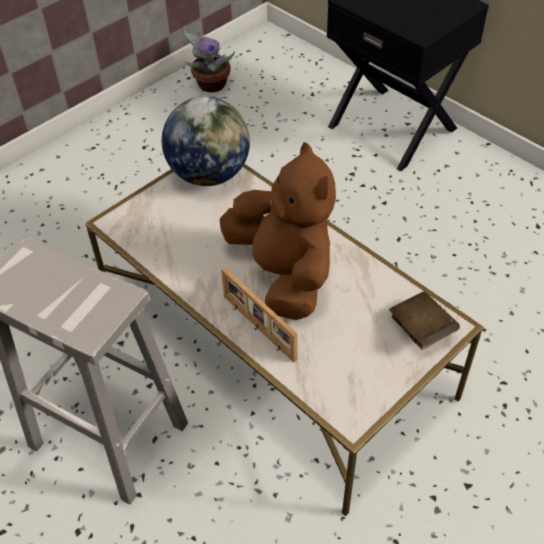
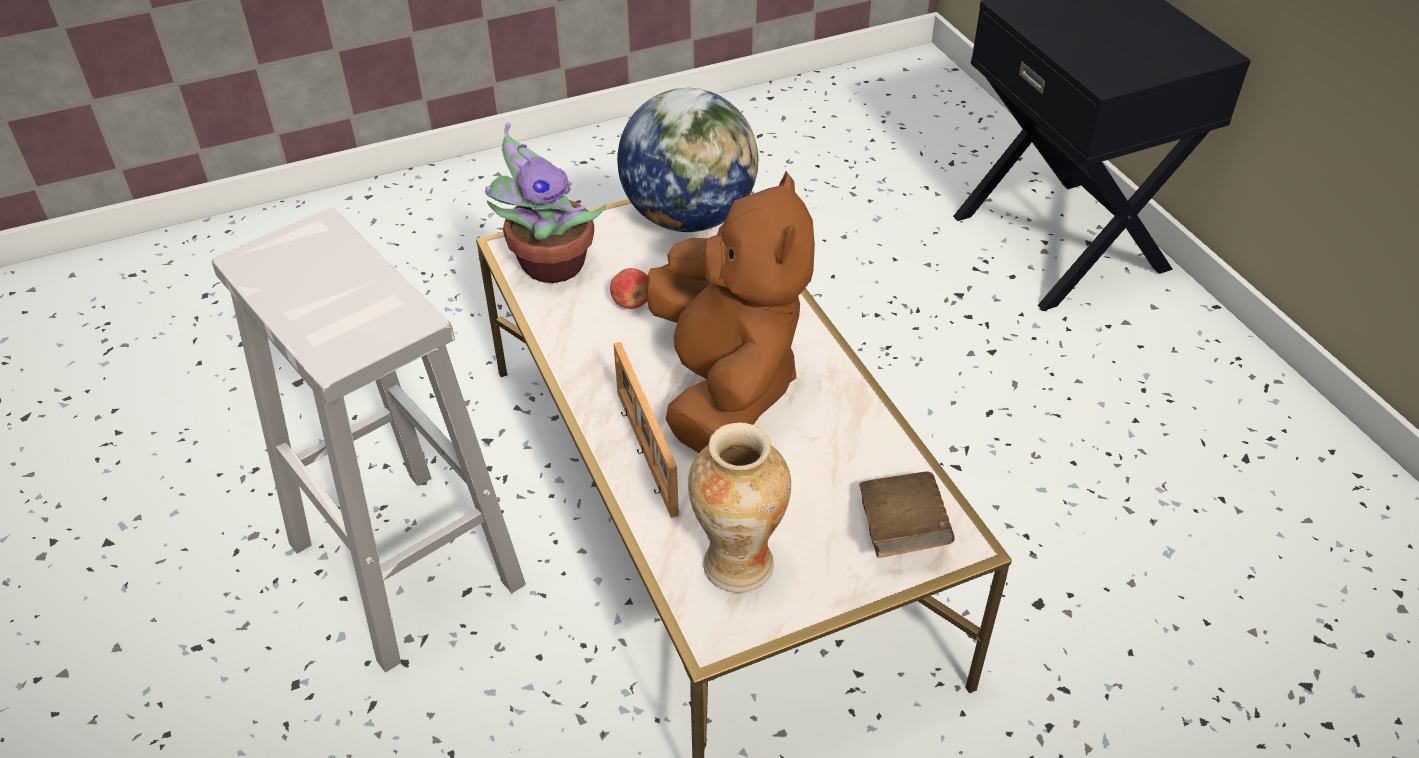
camera: 20 degrees right, 5 degrees down
(203, 238) = (632, 303): none -> apple
(210, 85) = (797, 115): potted plant -> potted plant (548, 264)
(344, 379) = (737, 567): none -> vase

